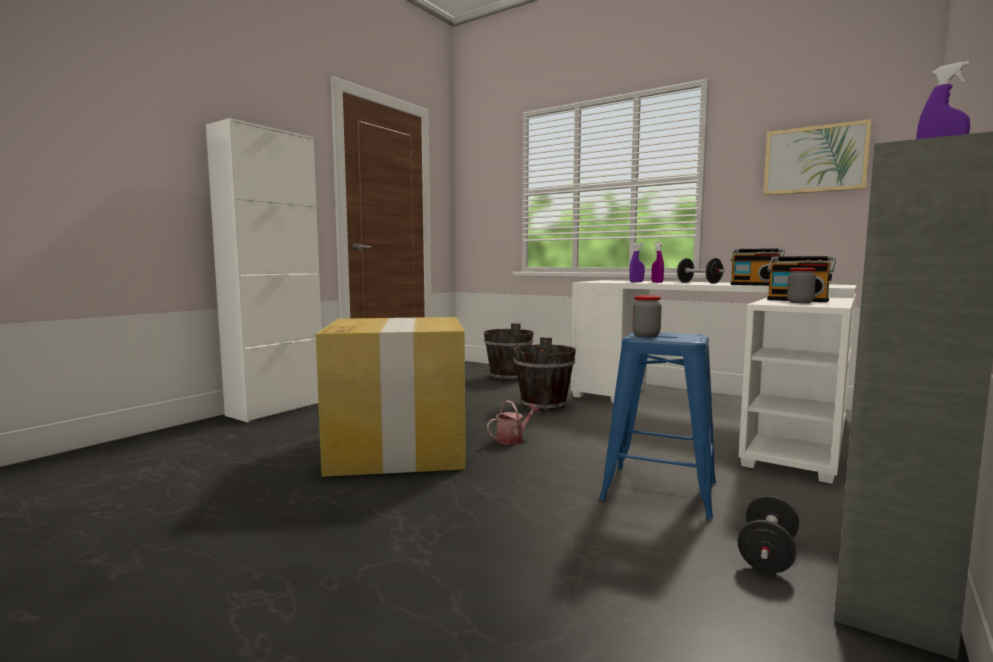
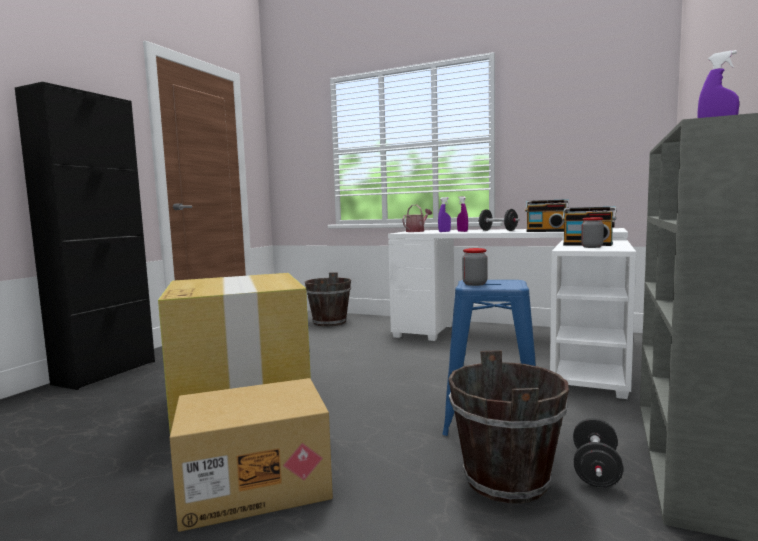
camera: 10 degrees left, 0 degrees up
(276, 409) = (105, 372): white cabinet -> black cabinet
(393, 525) = (256, 484): none -> cardboard box
(513, 439) = (349, 383): watering can -> watering can (417, 231)
(544, 405) = (369, 347): brown bucket -> brown bucket (507, 480)
(815, 159) = (585, 123): picture -> none

